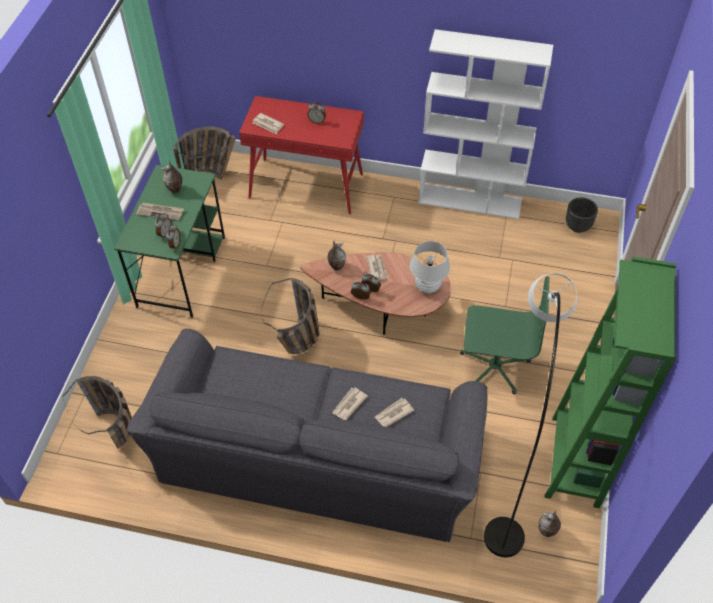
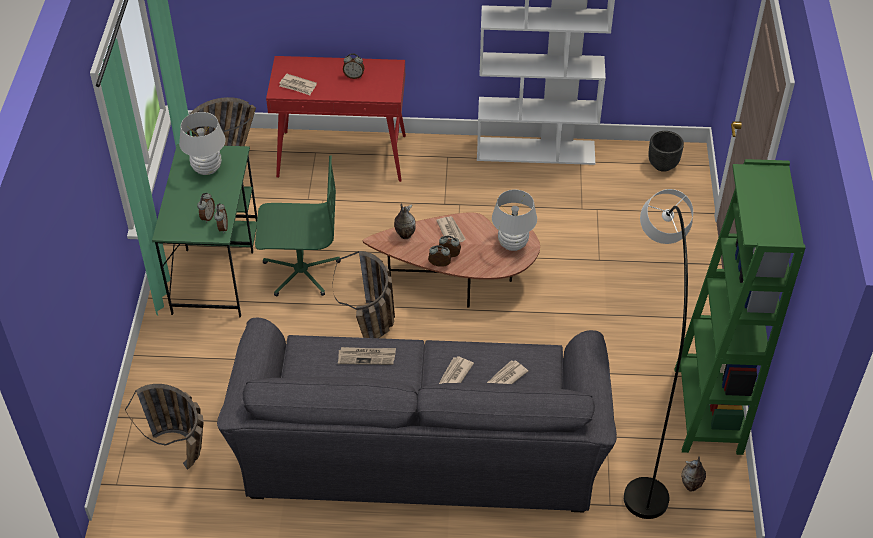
camera: 10 degrees left, 5 degrees down
(160, 212) = (196, 195): newspaper -> newspaper (367, 357)
(175, 190) = (207, 169): vase -> white table lamp
(494, 366) = (599, 324): green office chair -> green office chair (301, 271)

